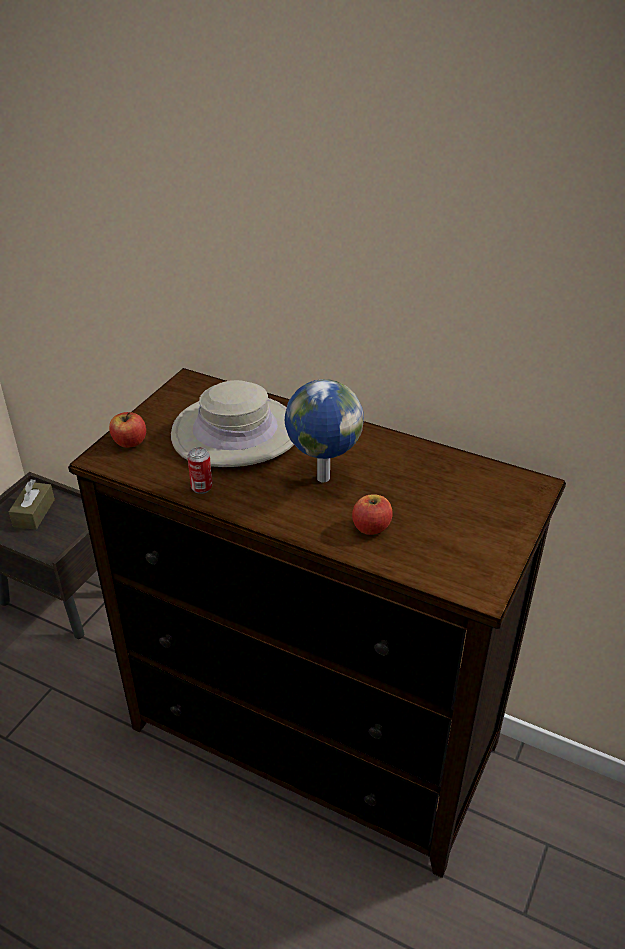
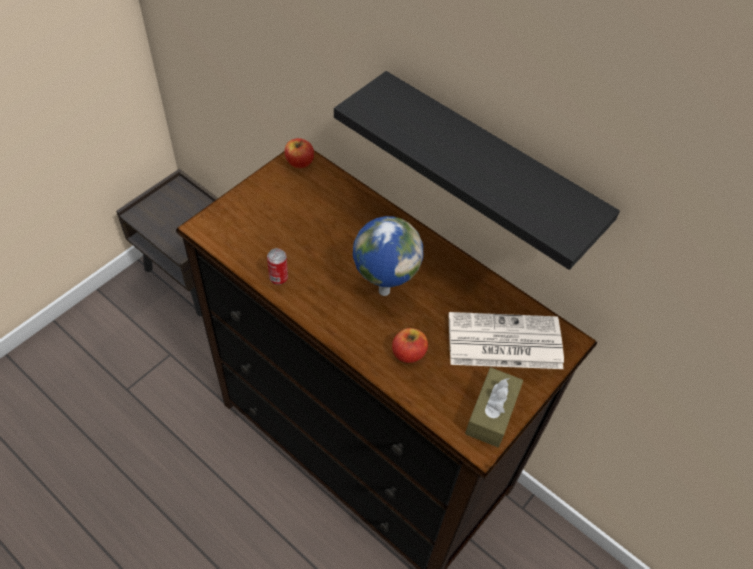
camera: 10 degrees right, 15 degrees up
(34, 513) = (175, 210): brown tissue box -> brown tissue box (491, 413)
(129, 442) = (232, 215): apple -> apple (299, 162)
(236, 433) = (324, 225): beige hat -> none
(407, 315) = (488, 166): none -> black shelf
(468, 499) = (503, 342): none -> newspaper

